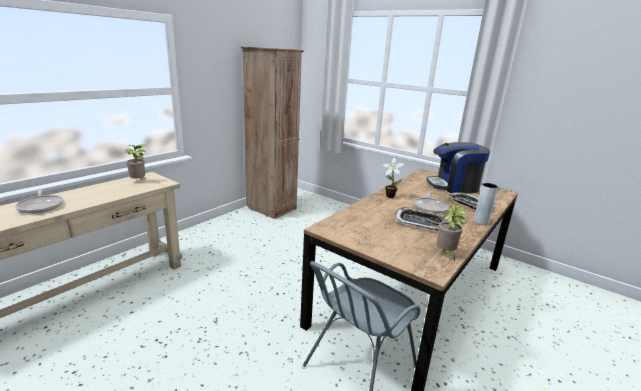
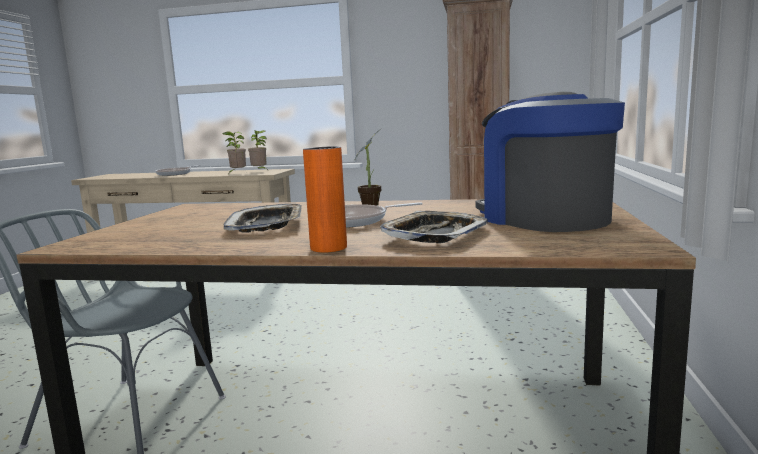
camera: 65 degrees right, 10 degrees down
(446, 254) = (135, 245): potted plant -> potted plant (237, 173)
(481, 222) = (328, 248): grey vase -> orange vase

